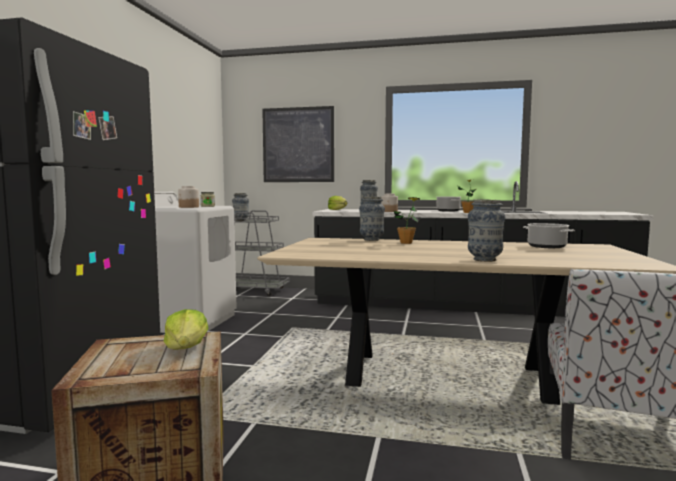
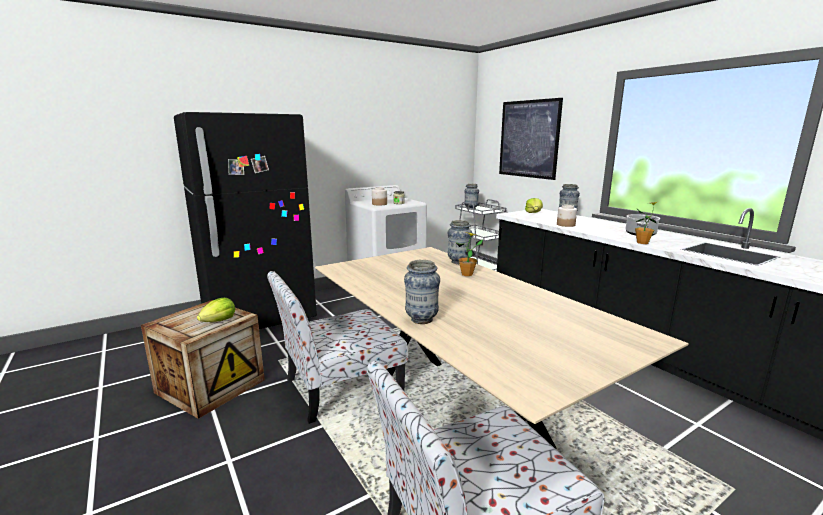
camera: 45 degrees right, 10 degrees up
(326, 405) = (340, 387): none -> chair
(546, 246) = (573, 320): cooking pot -> none

